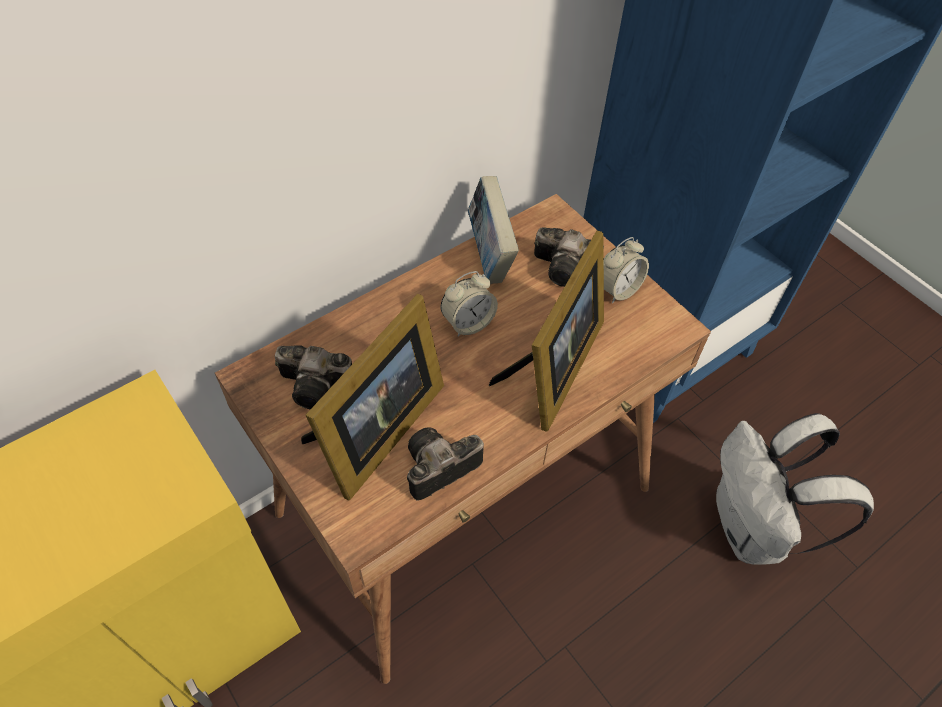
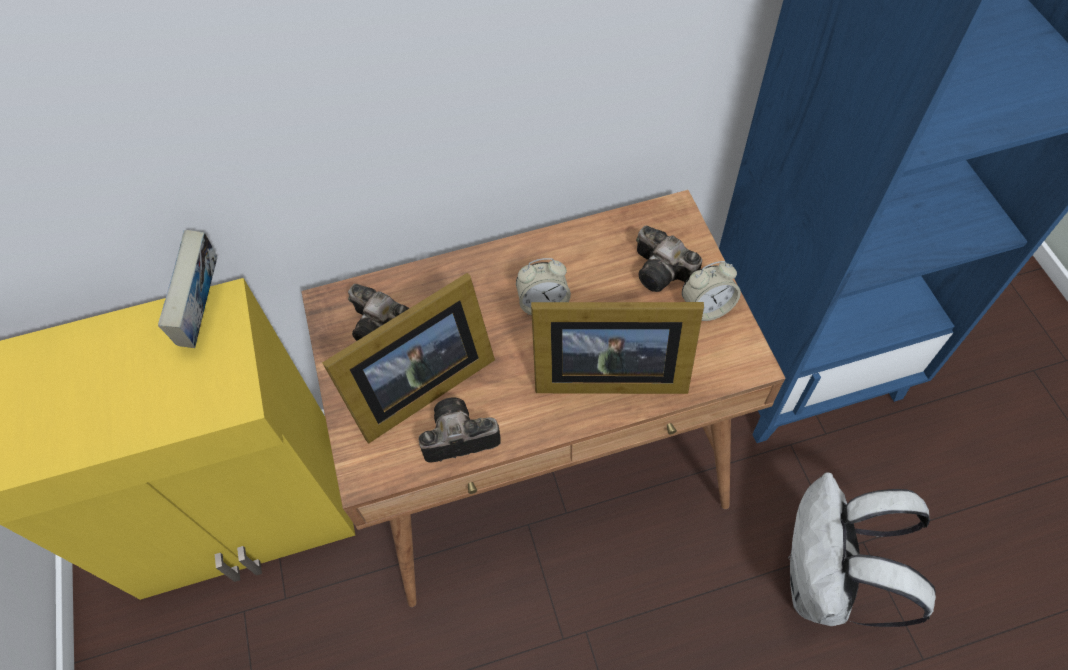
camera: 25 degrees right, 5 degrees up
(489, 255) = (593, 240): book -> book (205, 312)
(553, 369) = (605, 373): picture frame -> picture frame turned 45 degrees clockwise

